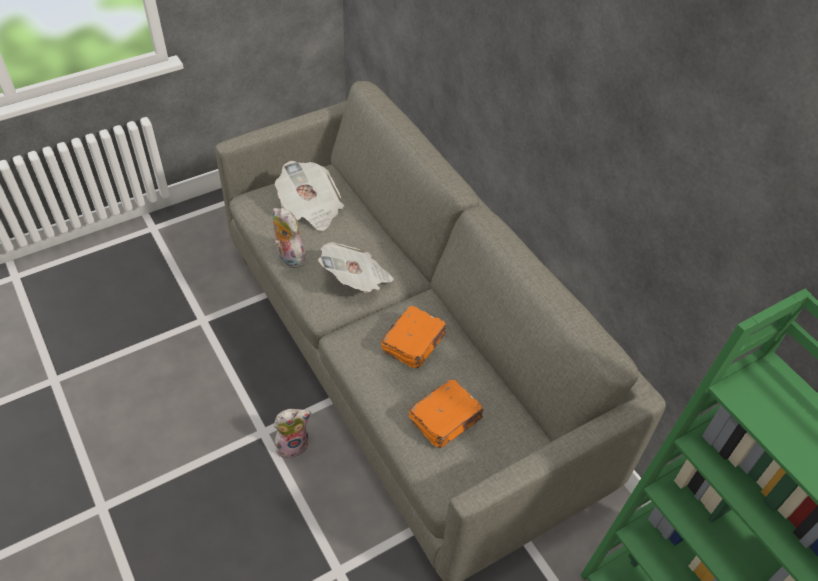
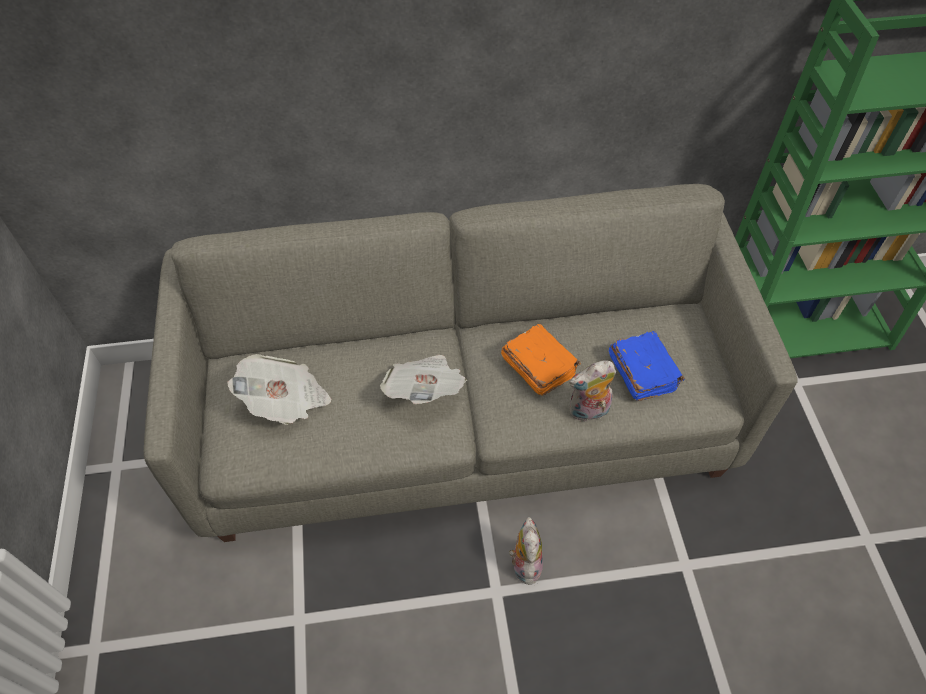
camera: 65 degrees left, 5 degrees up
(288, 257) = (353, 449): plush toy -> plush toy (588, 412)
(446, 419) = (642, 372): orange book -> blue book

